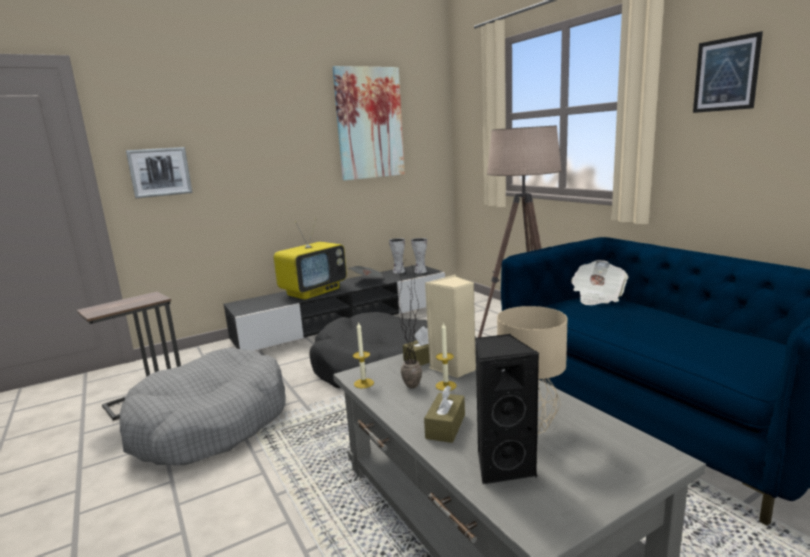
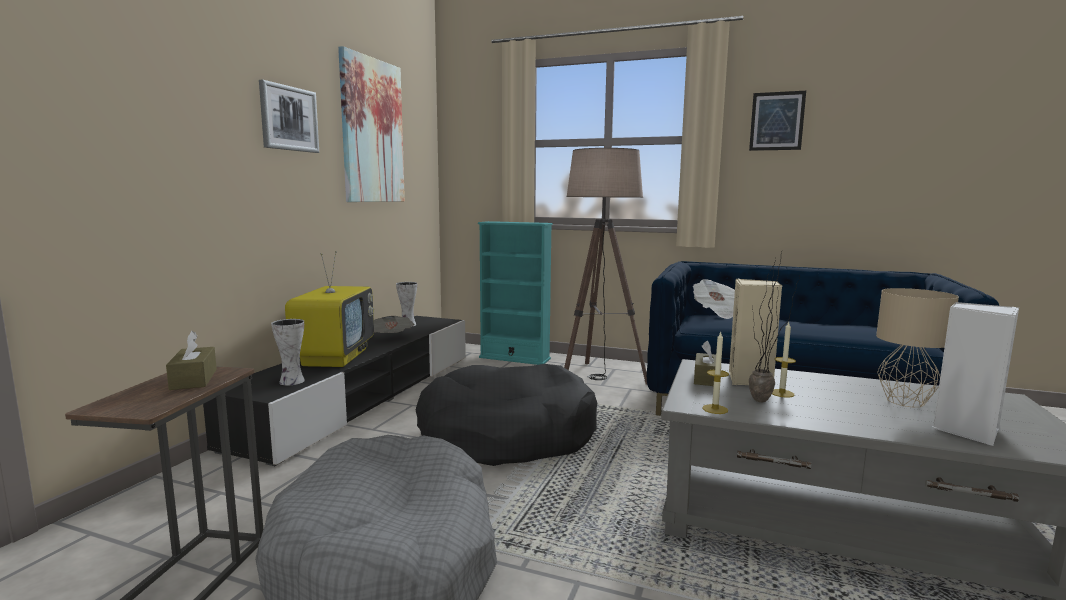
camera: 40 degrees left, 5 degrees down
(160, 172) = (105, 155): picture -> picture (289, 118)
(420, 271) = (435, 322): vase -> vase (290, 381)
(445, 426) = (866, 419): brown tissue box -> brown tissue box (194, 379)
(484, 309) = (514, 358): none -> turquoise bookcase
(502, 465) = (965, 430): black speaker -> white speaker

